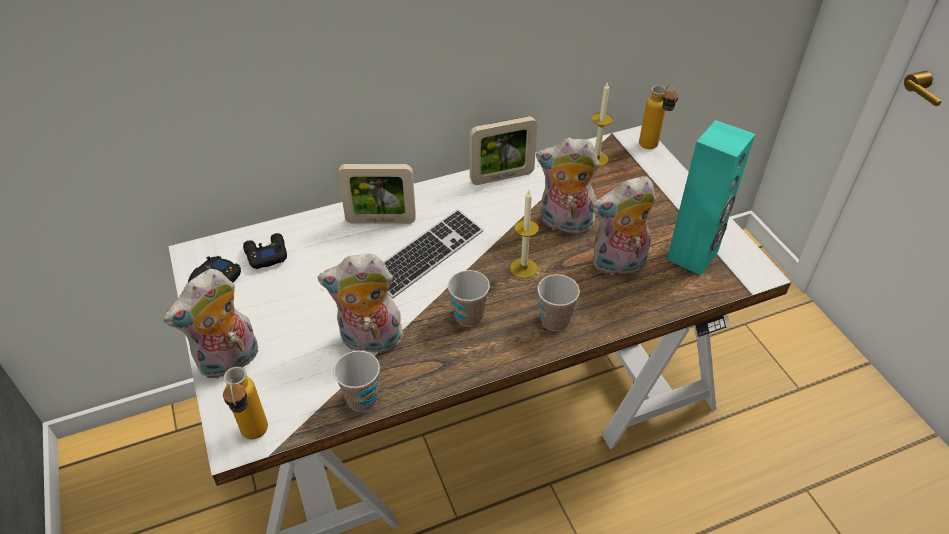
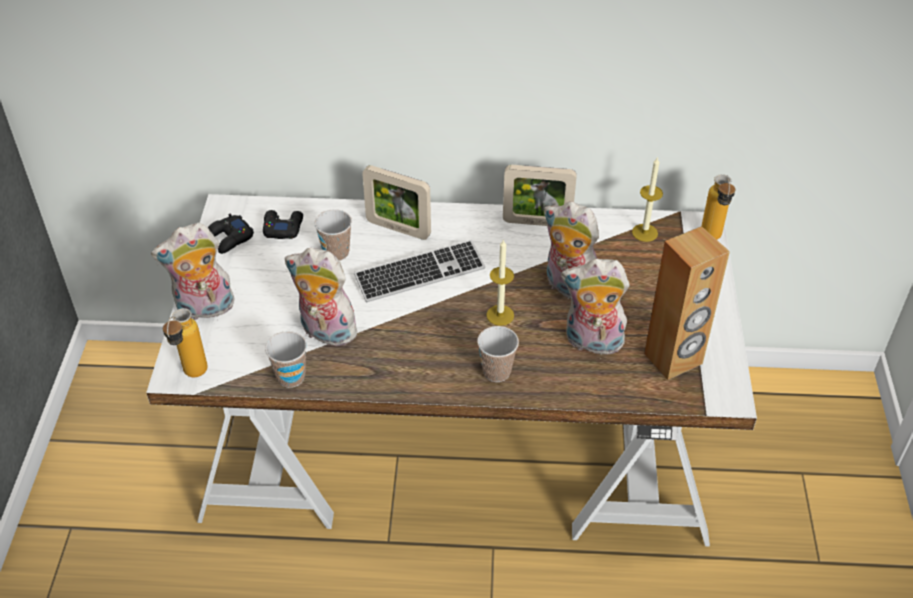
camera: 25 degrees right, 0 degrees up
(469, 316) = (422, 341): cup -> cup (336, 253)
(693, 256) = (673, 359): turquoise speaker -> brown speaker

